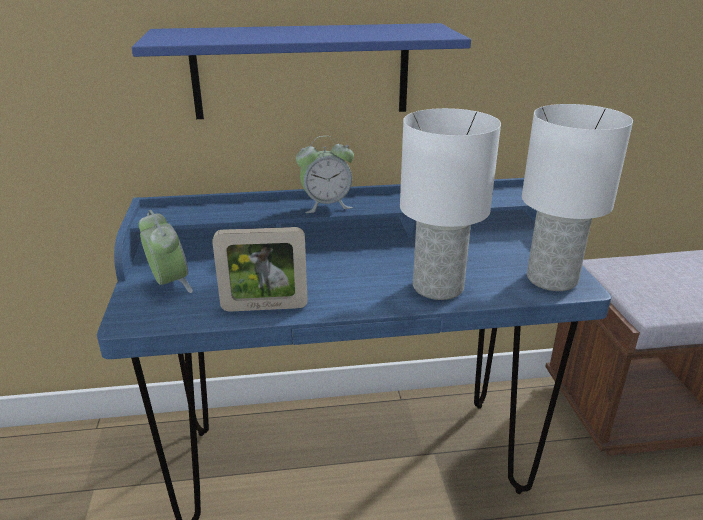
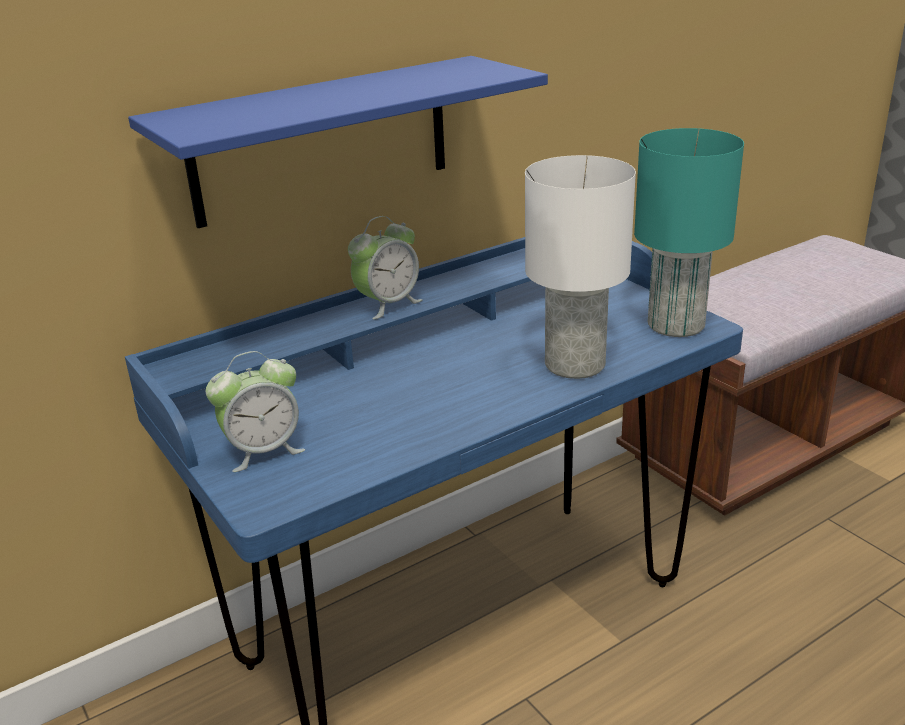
camera: 25 degrees left, 0 degrees up
(169, 284) = (263, 451): alarm clock -> alarm clock turned 120 degrees clockwise
(264, 307) = (411, 440): picture frame -> none
(551, 278) = (675, 324): white table lamp -> turquoise table lamp

